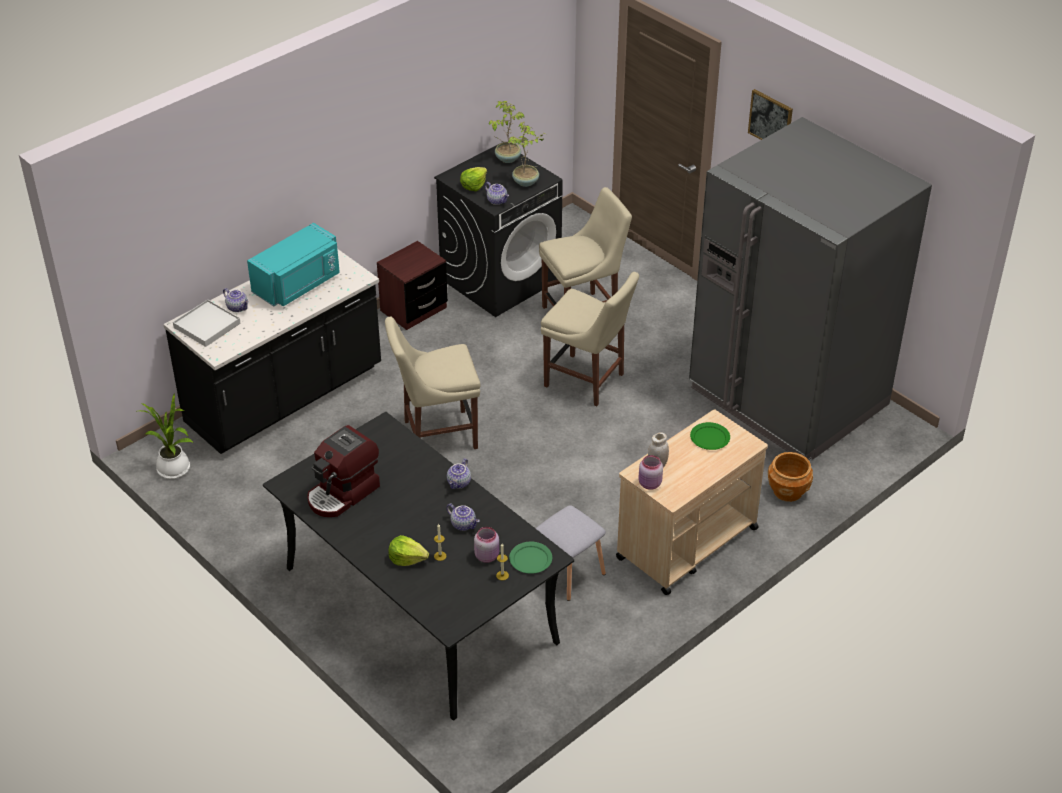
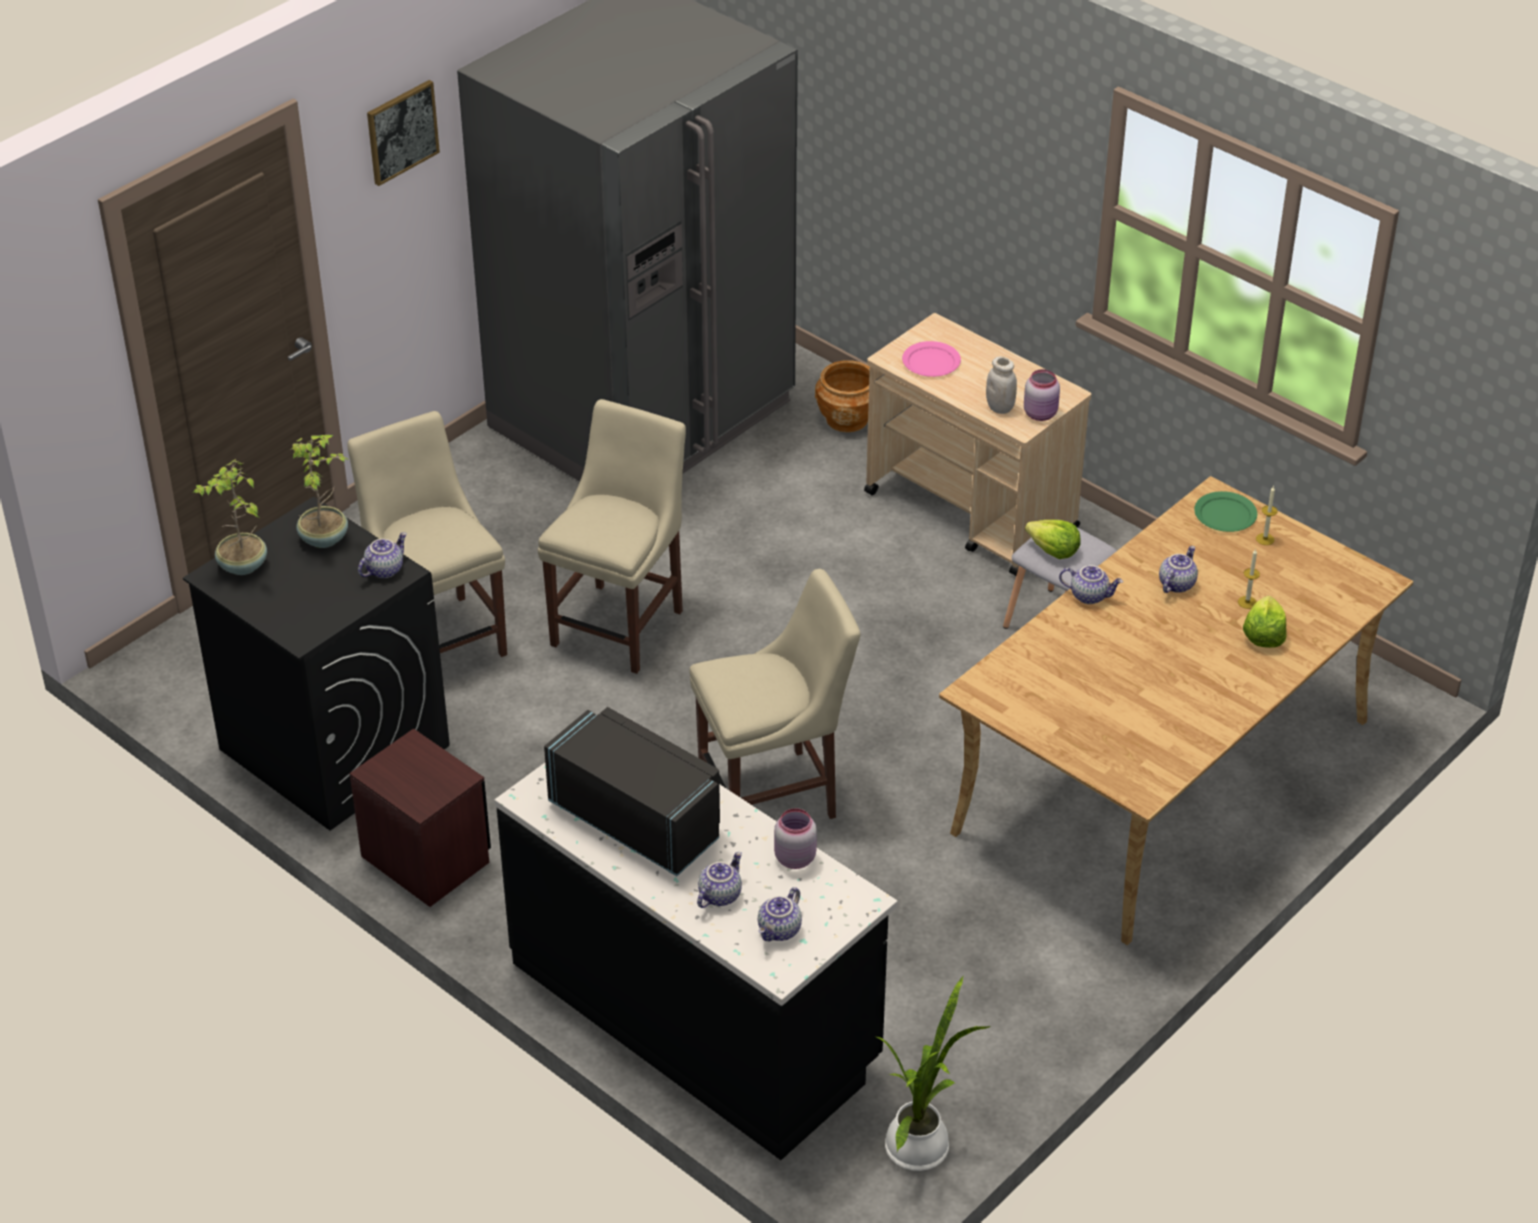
camera: 95 degrees left, 0 degrees up
(207, 325) = (780, 931): white tray -> teapot
(298, 284) = (639, 818): turquoise microwave -> black microwave
(343, 493) = (1146, 719): coffee machine -> none
(421, 605) = (1162, 775): black dining table -> beige dining table
(436, 434) = (774, 795): beige chair -> beige chair turned 90 degrees counterclockwise
(473, 185) = (332, 603): lettuce -> lettuce (1053, 550)
(487, 555) = (1231, 556): pink jar -> pink jar (794, 857)
(709, 437) = (931, 362): green plate -> pink plate

